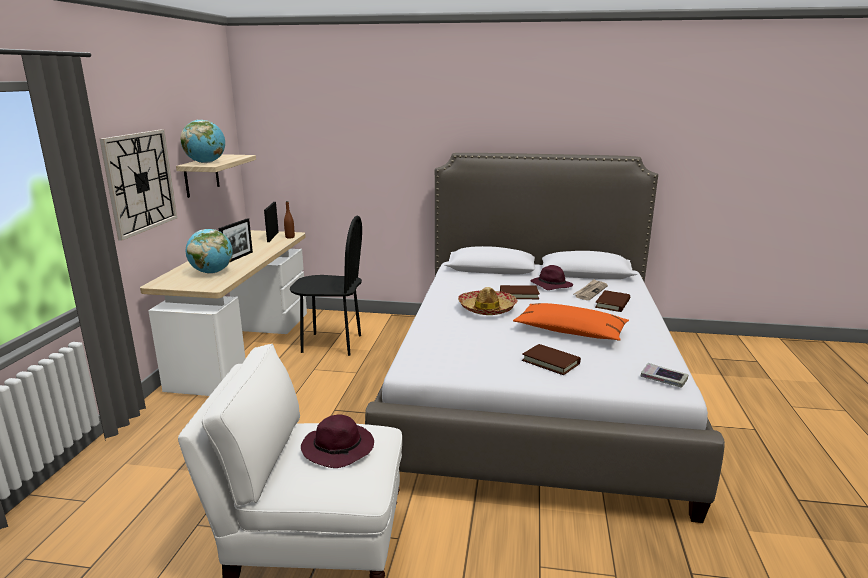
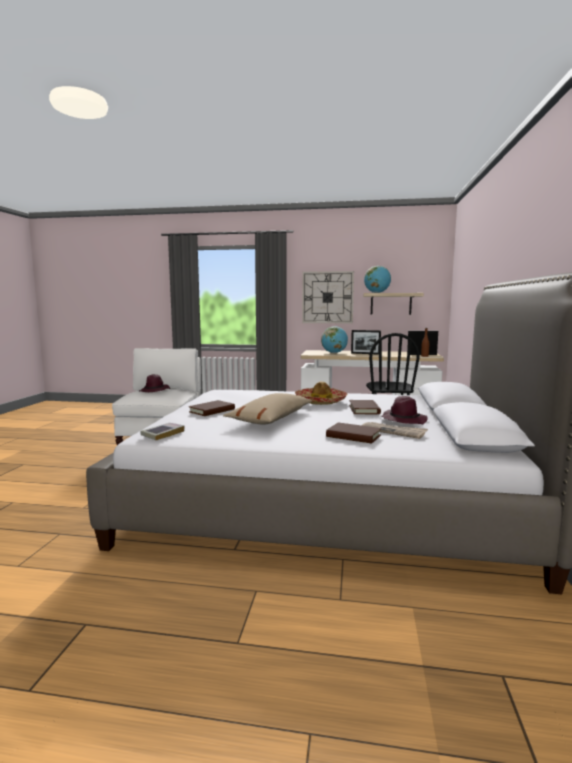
camera: 90 degrees right, 10 degrees down
(570, 331) = (271, 418): orange pillow -> beige pillow

